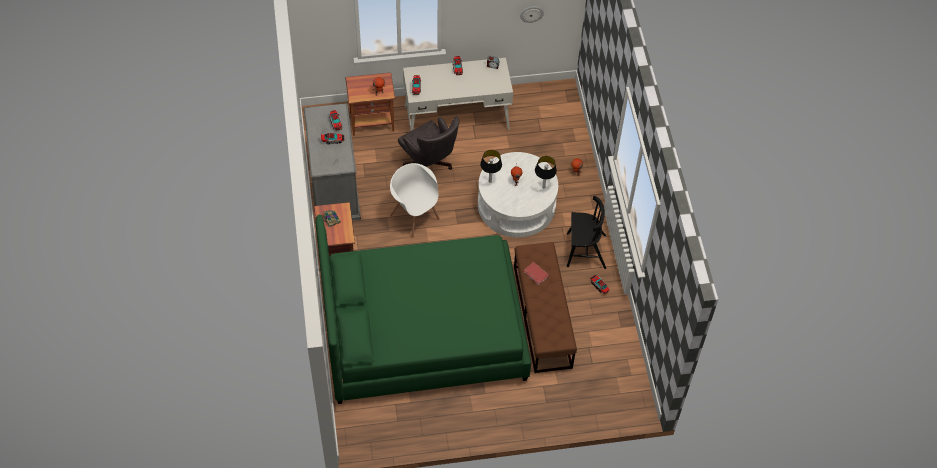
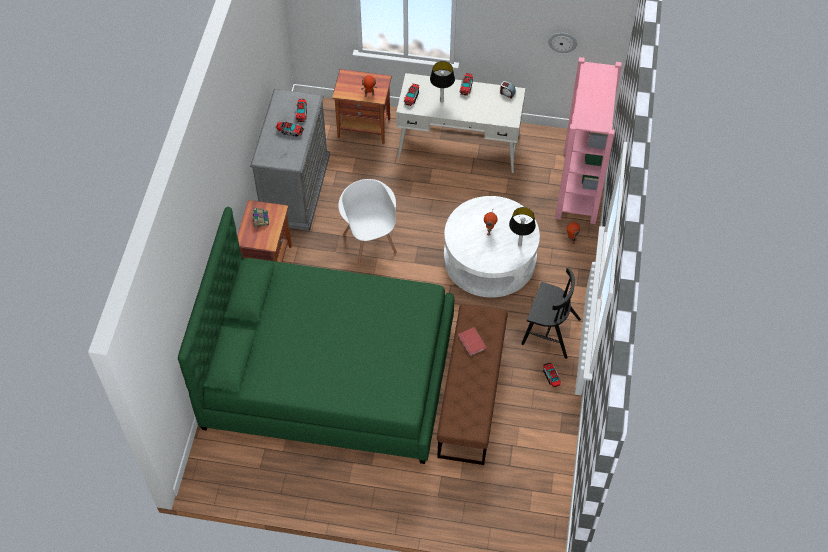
camera: 20 degrees right, 0 degrees up
(429, 166) = (407, 191): grey office chair -> none
(490, 181) = (460, 222): table lamp -> table lamp (442, 101)
(566, 128) = (579, 187): none -> pink bookcase

